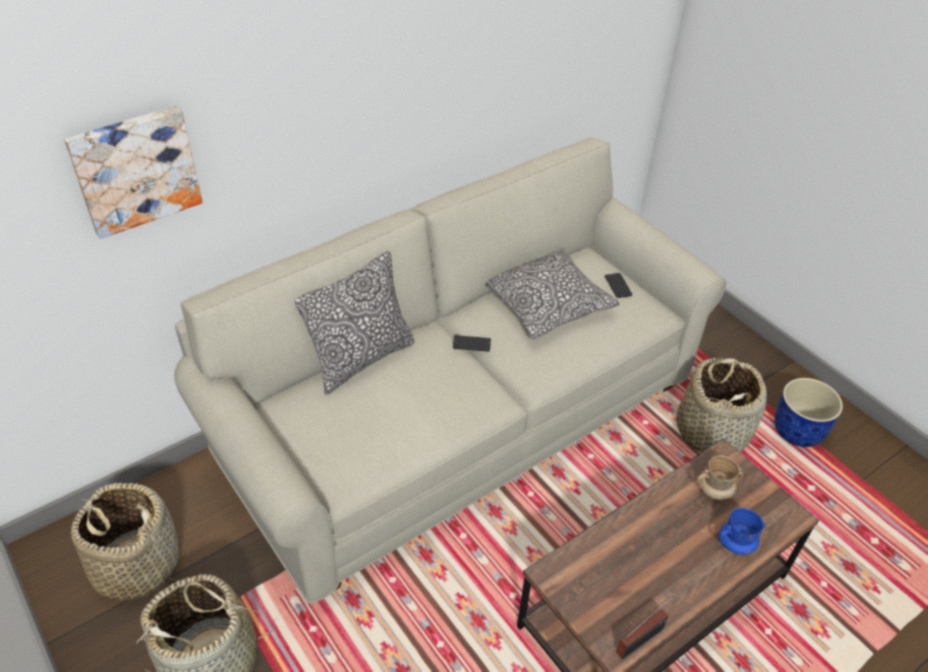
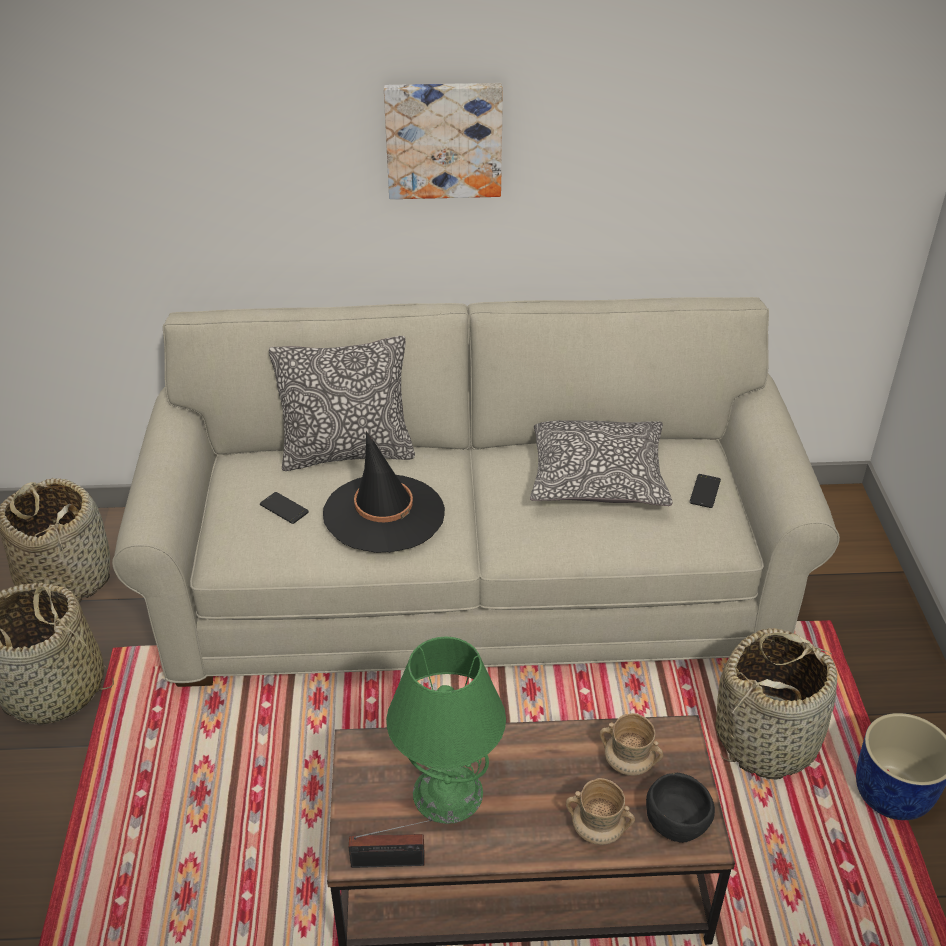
camera: 35 degrees right, 5 degrees down
(135, 169) = (148, 158): picture -> picture (443, 139)
(432, 394) = (384, 513): none -> black hat
(471, 344) = (475, 485): phone -> phone (284, 508)
(632, 572) = (447, 793): none -> green table lamp
(735, 544) = (597, 830): blue mug -> beige mug
(768, 510) = (677, 818): none -> black bowl

